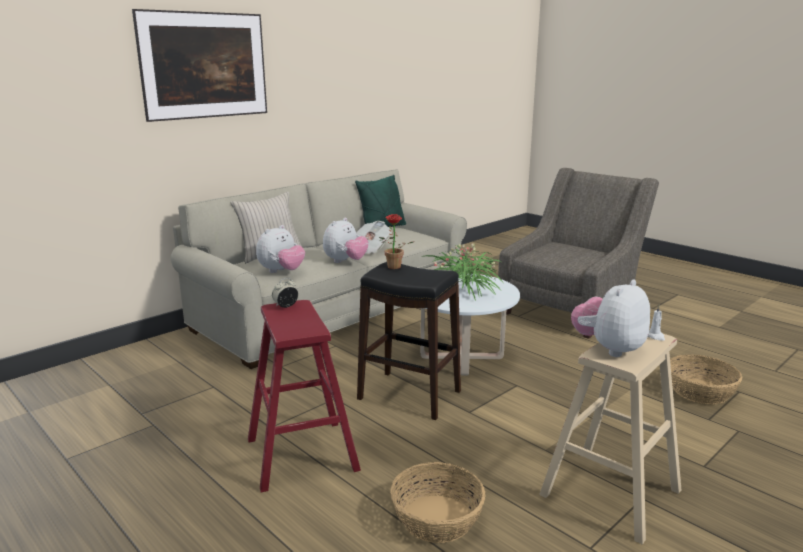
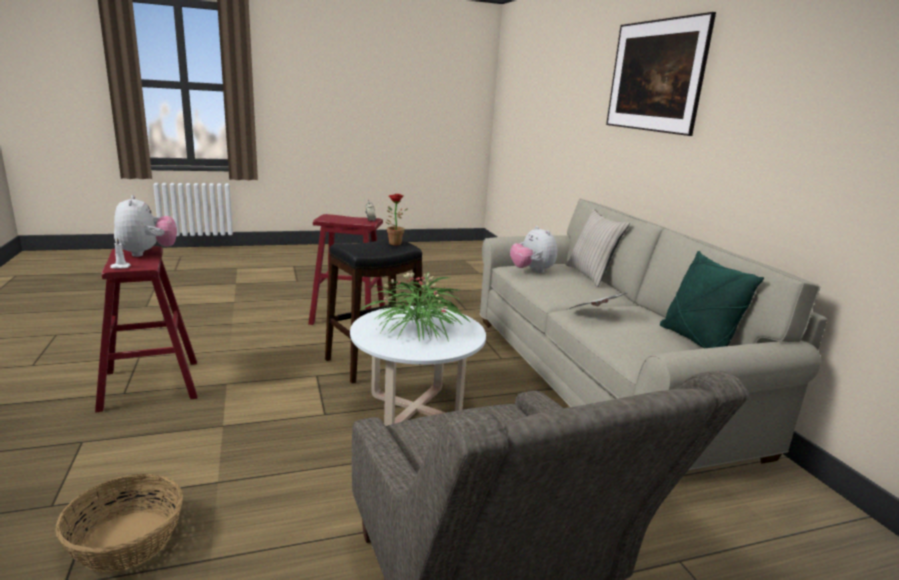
camera: 115 degrees right, 0 degrees up
(345, 261) = (551, 297): plush toy -> none
(437, 518) = (236, 330): basket -> none
(610, 493) = (150, 384): beige stool -> red stool

